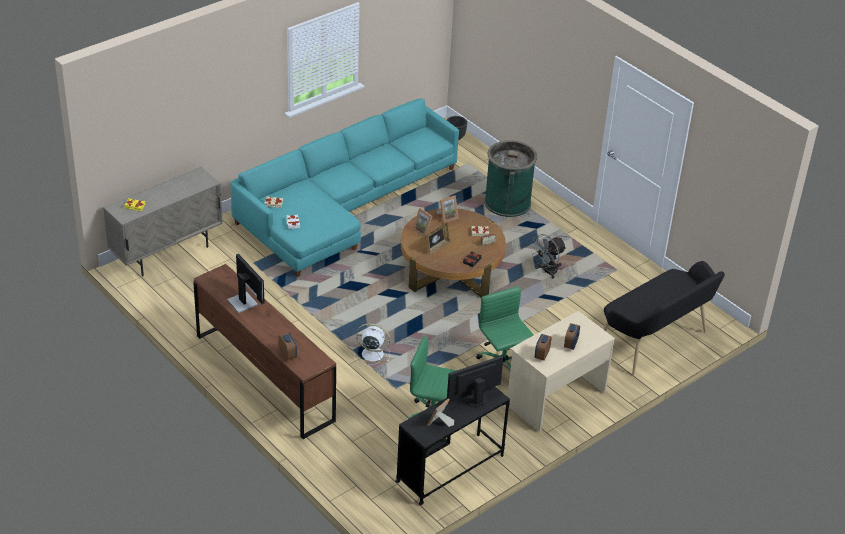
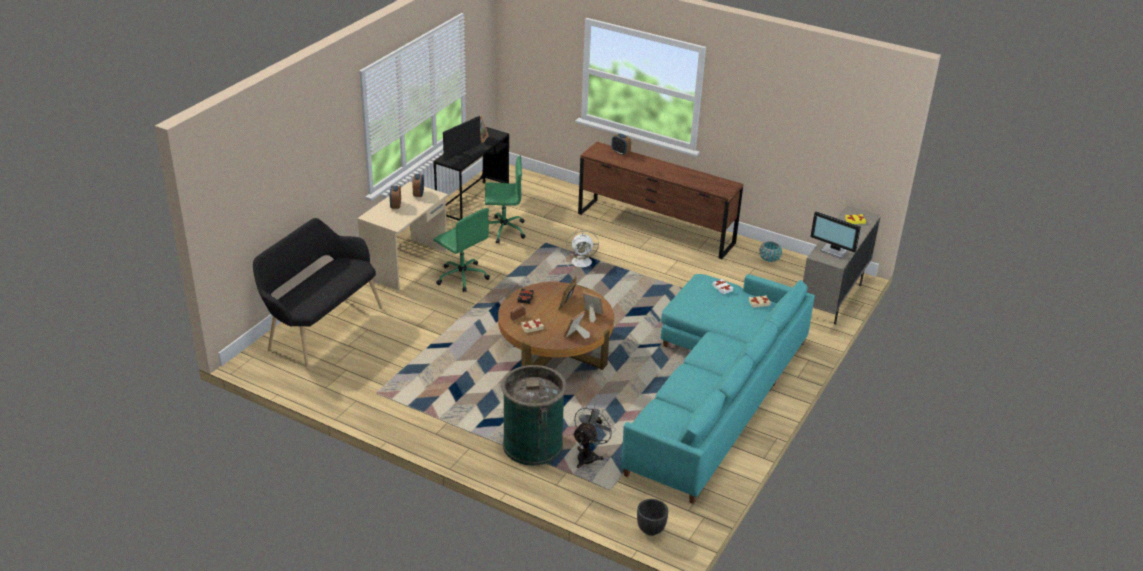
camera: 160 degrees right, 5 degrees down
(180, 310) = (769, 258): none -> turquoise planter
(243, 302) = (686, 176): monitor -> monitor (834, 251)
(547, 271) = (453, 372): grey fan -> grey fan (589, 455)

